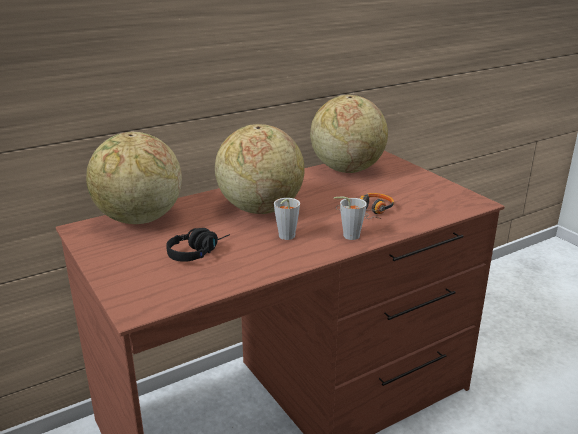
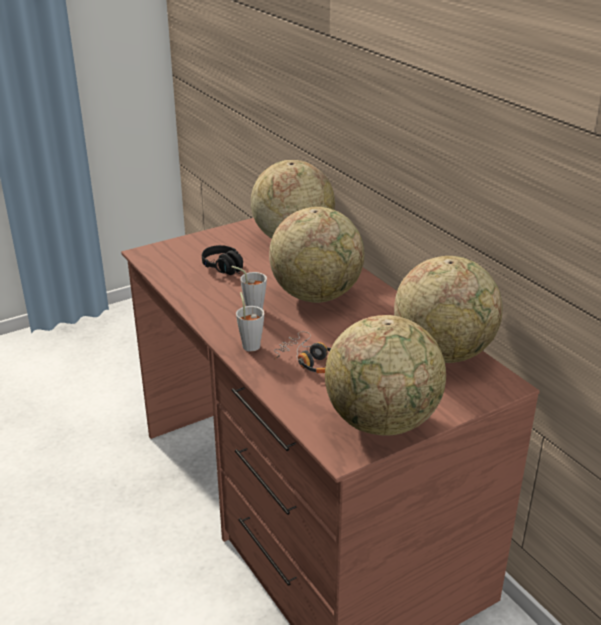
camera: 90 degrees right, 5 degrees up
(437, 190) = (382, 422): none -> globe

